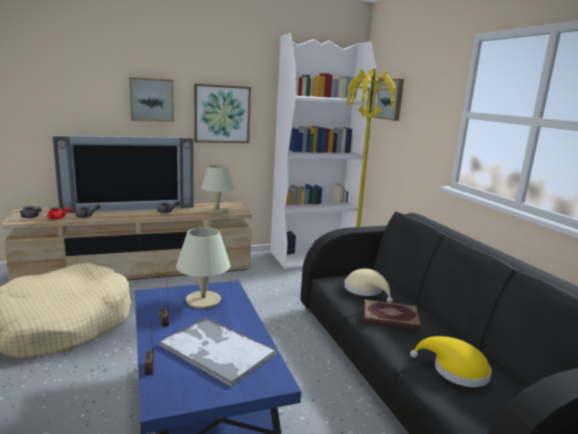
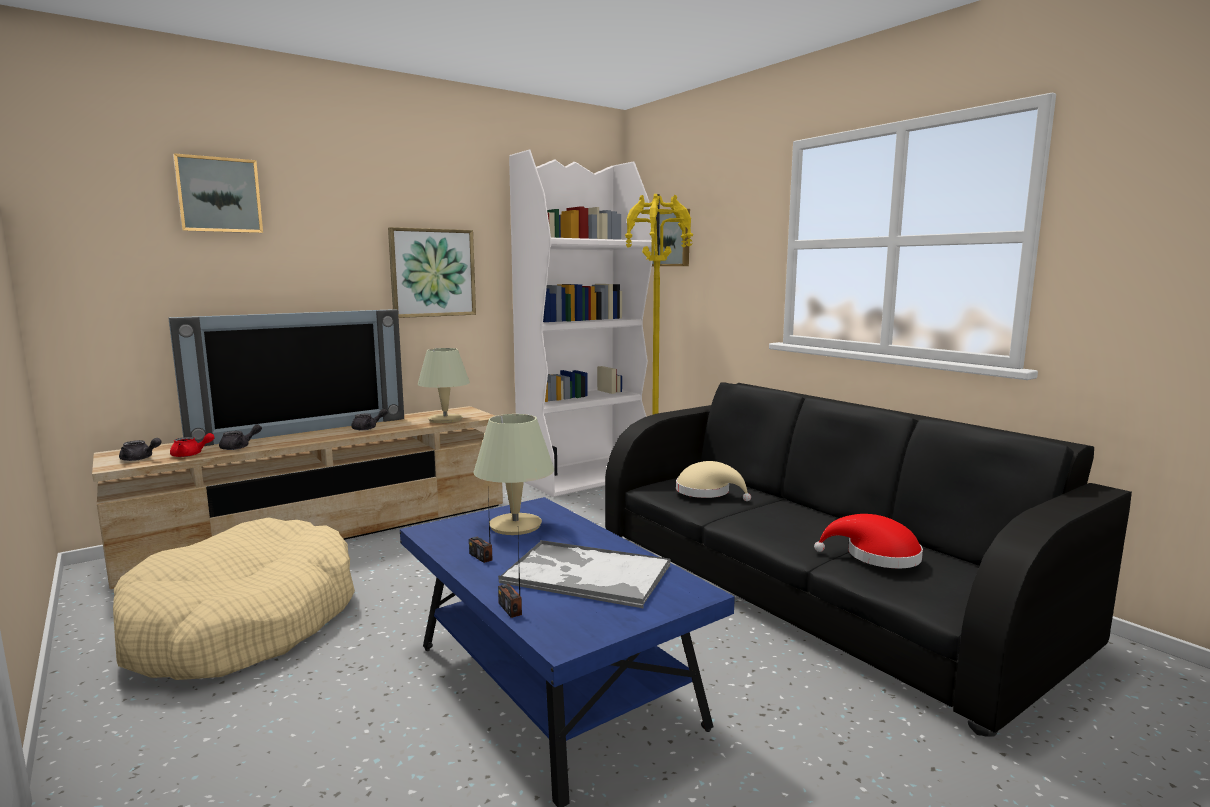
camera: 15 degrees left, 5 degrees down
(151, 99) = (324, 254): picture -> picture (219, 195)
(390, 317) = (761, 516): book -> none
(455, 370) = (876, 556): yellow hat -> red hat

